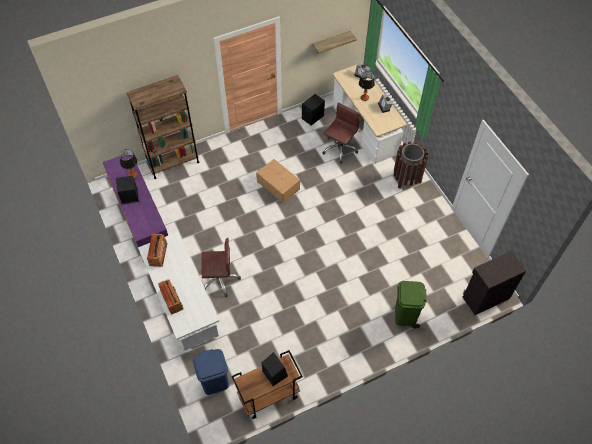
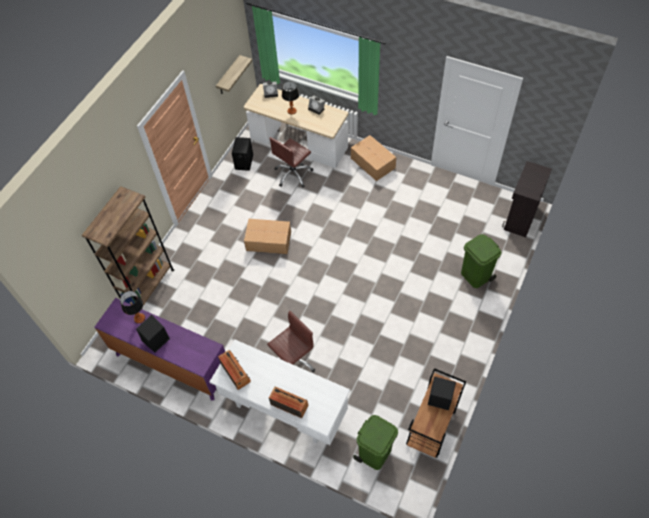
camera: 35 degrees left, 0 degrees up
(215, 382) = (375, 453): blue trash can -> green trash can
(339, 148) = (293, 174): brown office chair -> brown office chair turned 135 degrees counterclockwise
(406, 178) = (373, 163): brown trash can -> cardboard box

